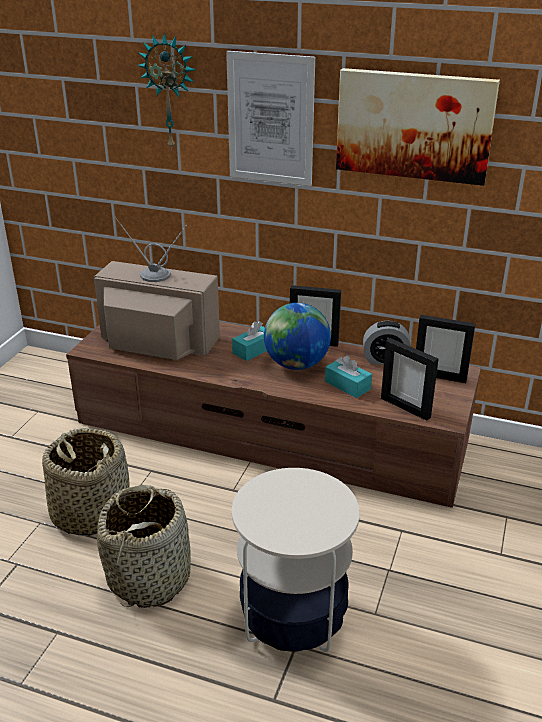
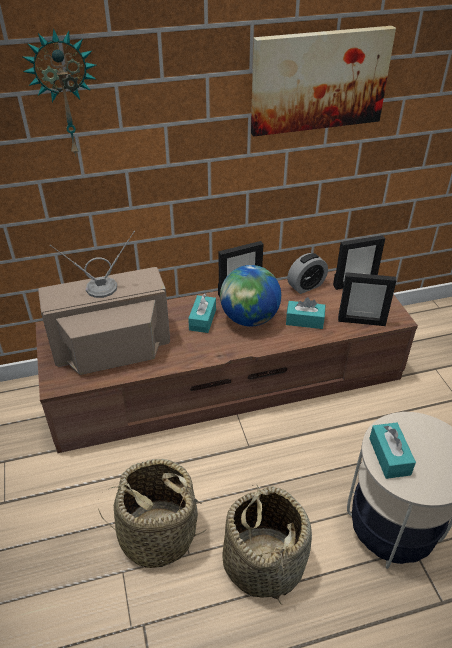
camera: 35 degrees left, 10 degrees up
(266, 496) = (389, 456): none -> turquoise tissue box
(270, 119) = (182, 102): picture -> none

